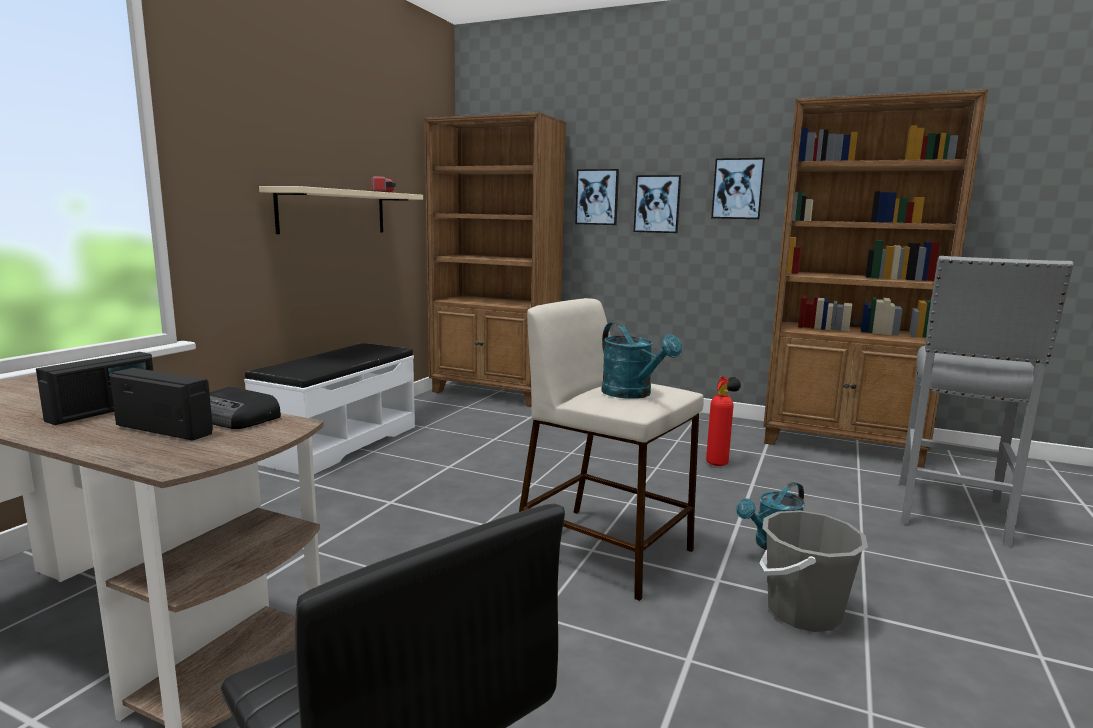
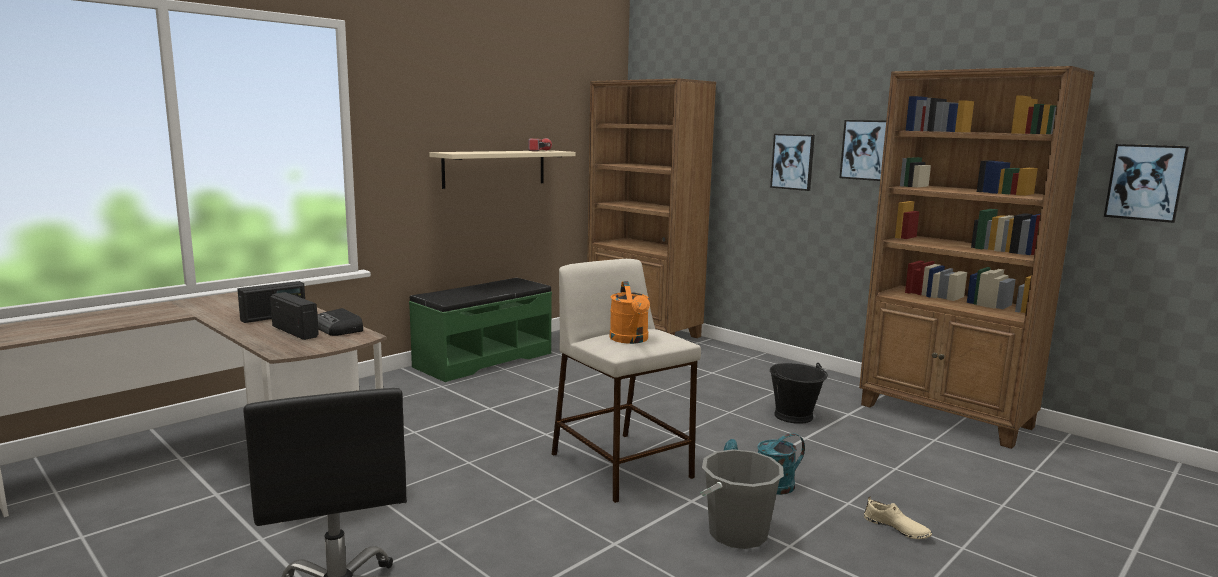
camera: 20 degrees right, 0 degrees up
(339, 443) = (483, 360): white bench -> green bench
(597, 197) = (741, 152): picture -> picture (1145, 182)
(633, 394) = (630, 340): turquoise watering can -> orange watering can
(719, 463) = (794, 416): fire extinguisher -> black bucket
(932, 570) = (896, 528): none -> beige shoe
(950, 513) = (982, 490): grey stool -> none

